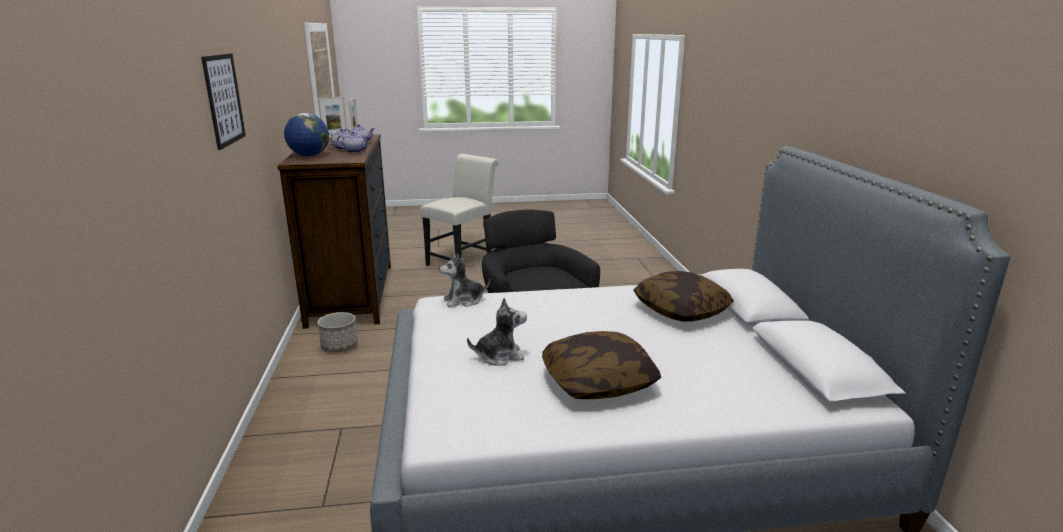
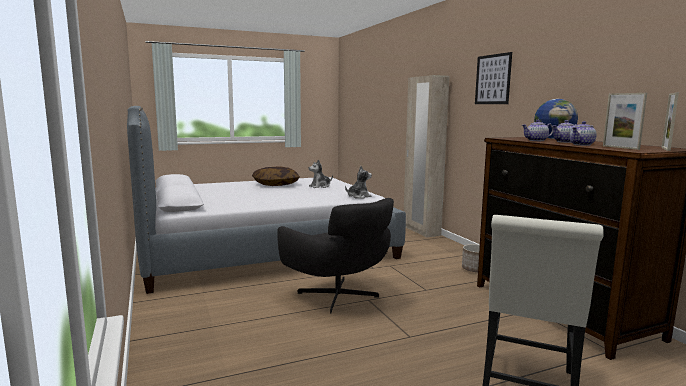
camera: 165 degrees right, 10 degrees down
(251, 471) = (421, 231): none -> beige wardrobe
(680, 310) = (226, 200): pillow -> none

